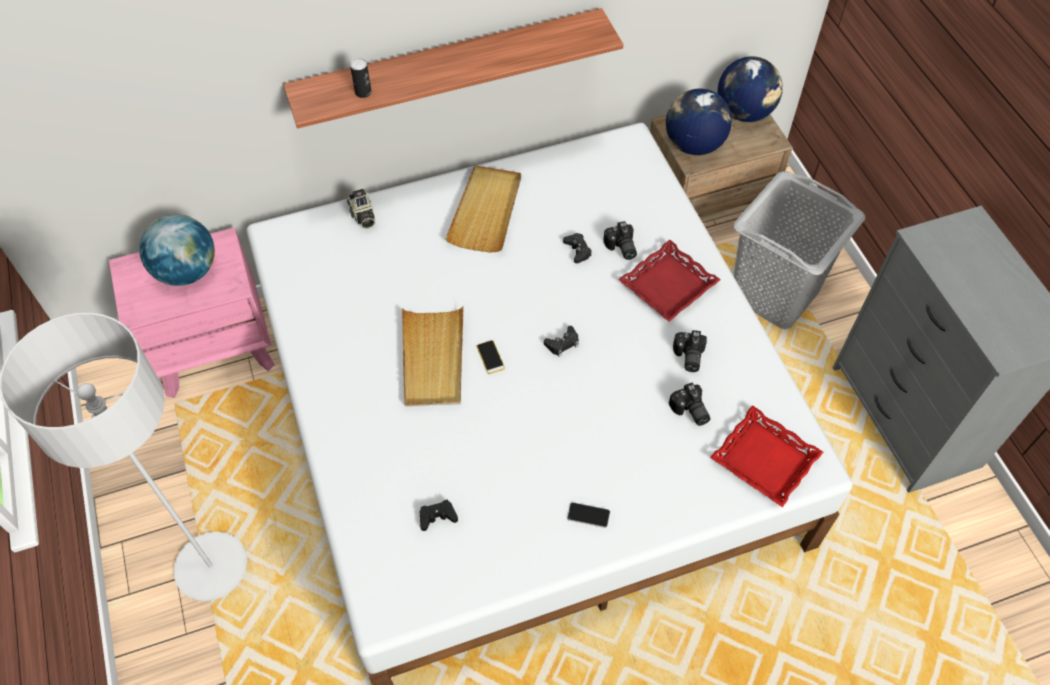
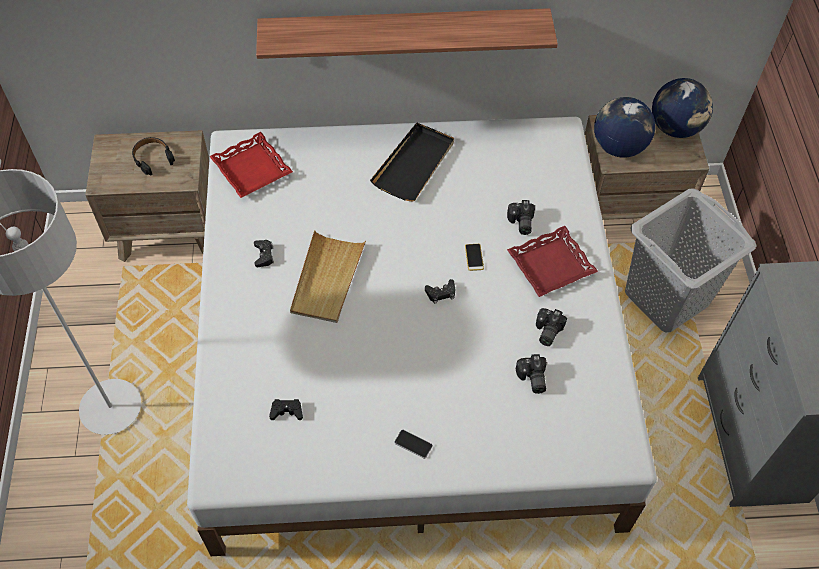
camera: 15 degrees right, 0 degrees up
(187, 271) = (153, 158): globe -> black headphones
(215, 350) = (168, 230): pink nightstand -> brown nightstand
(362, 216) = (308, 145): camera -> none
(363, 92) = (320, 40): can -> none
(486, 211) = (414, 164): beige tray -> black tray
(490, 357) = (375, 290): phone -> phone (474, 257)
(577, 250) = (482, 216): black game controller -> black game controller (264, 255)
(765, 459) = (584, 437): red tray -> red tray (252, 169)

